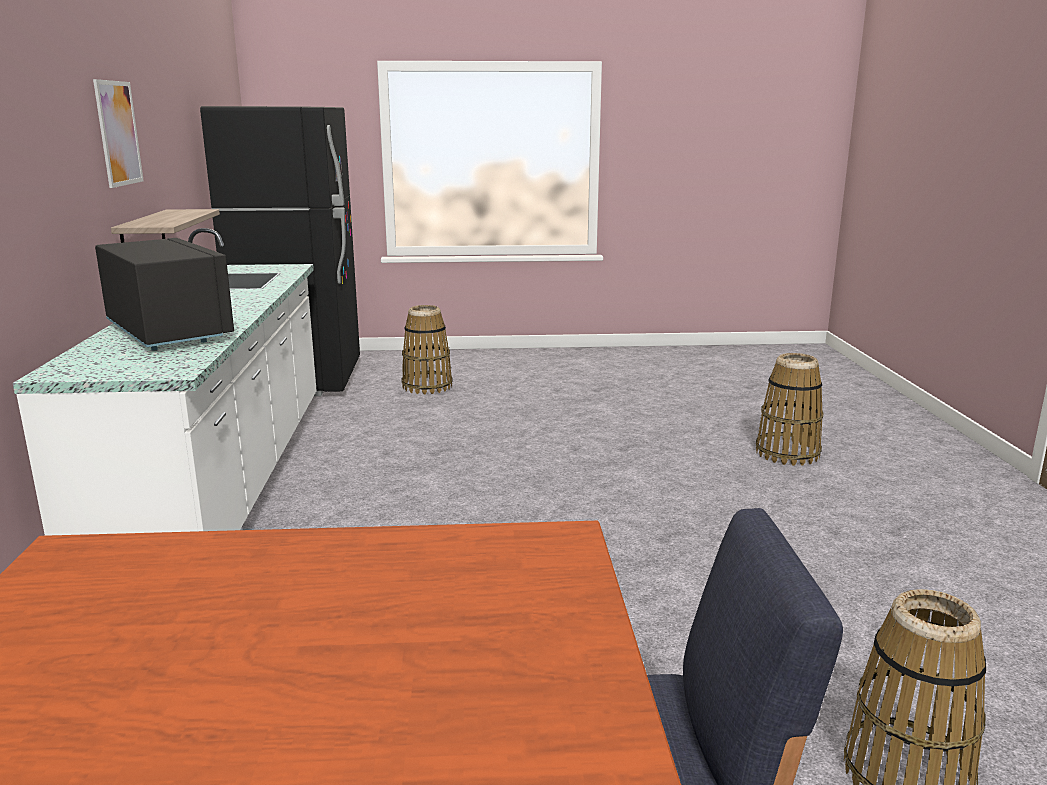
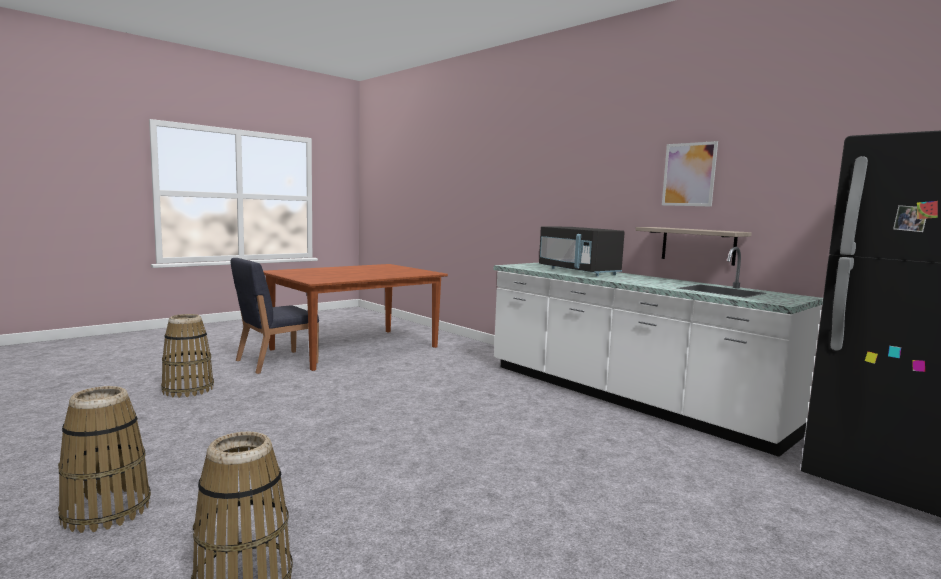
camera: 140 degrees right, 10 degrees down
(169, 332) = (578, 271): black microwave -> black microwave turned 45 degrees clockwise
(427, 386) = (814, 534): basket -> basket (106, 510)

